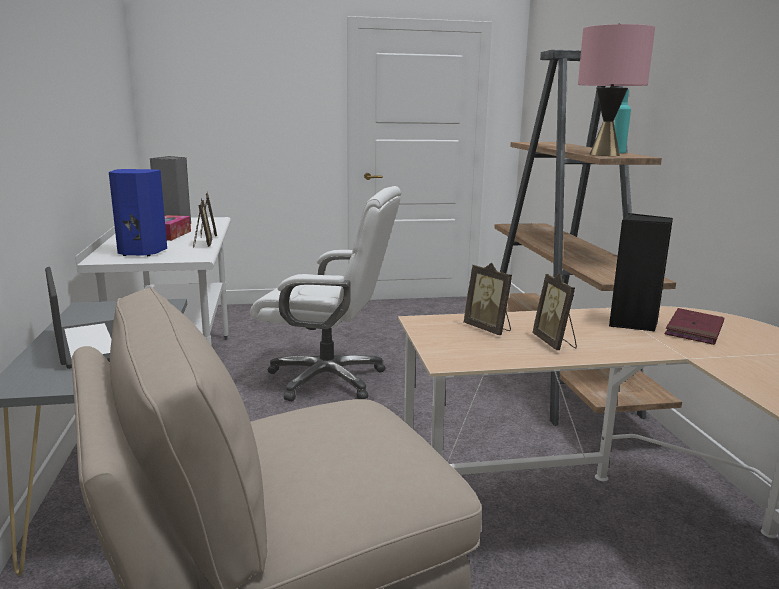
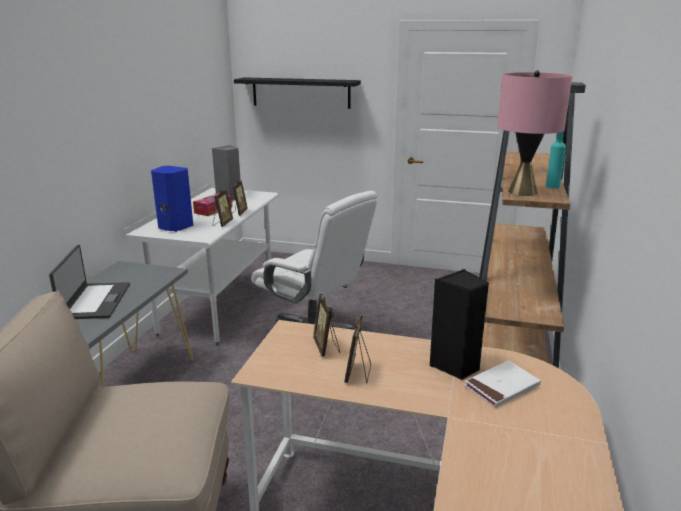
camera: 25 degrees right, 5 degrees up
(229, 100) = (301, 92): none -> black shelf
(694, 330) = (502, 387): red book -> white book

